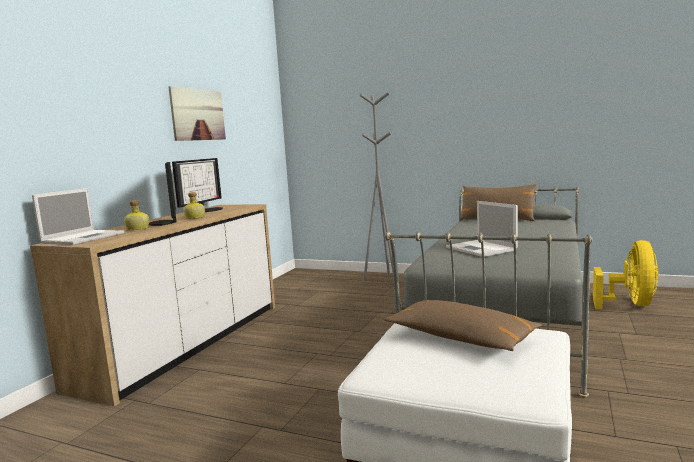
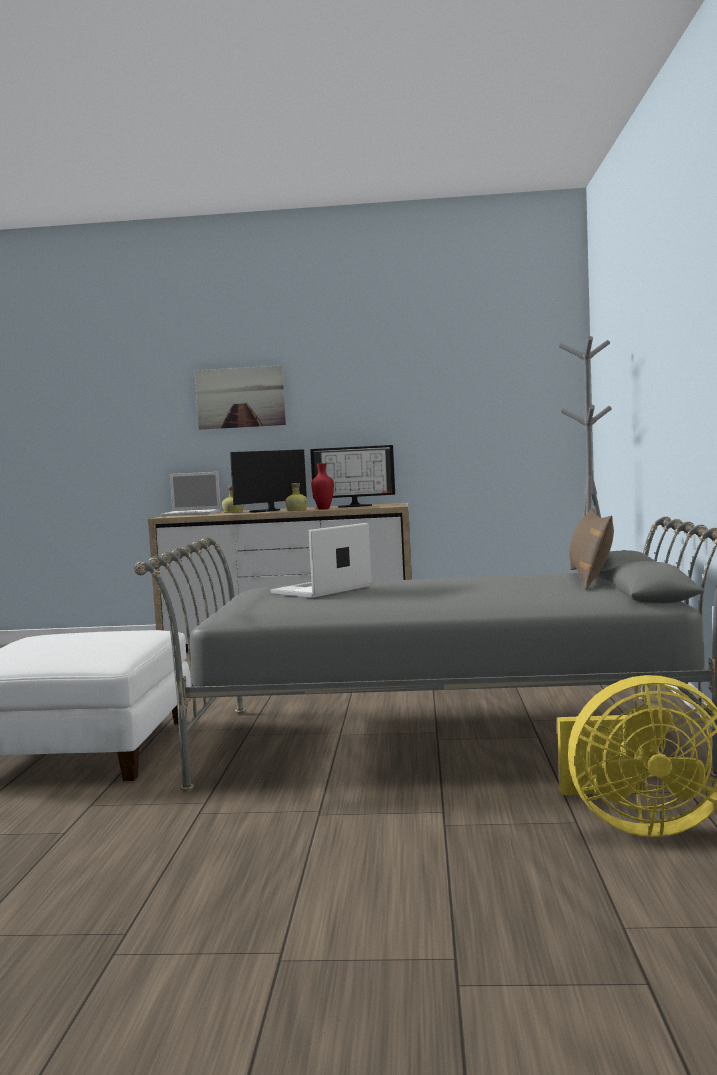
camera: 70 degrees right, 5 degrees down
(198, 115) = (388, 393): picture -> picture (240, 397)
(213, 214) = (323, 509): none -> red vase
(460, 338) = (92, 641): brown pillow -> none

